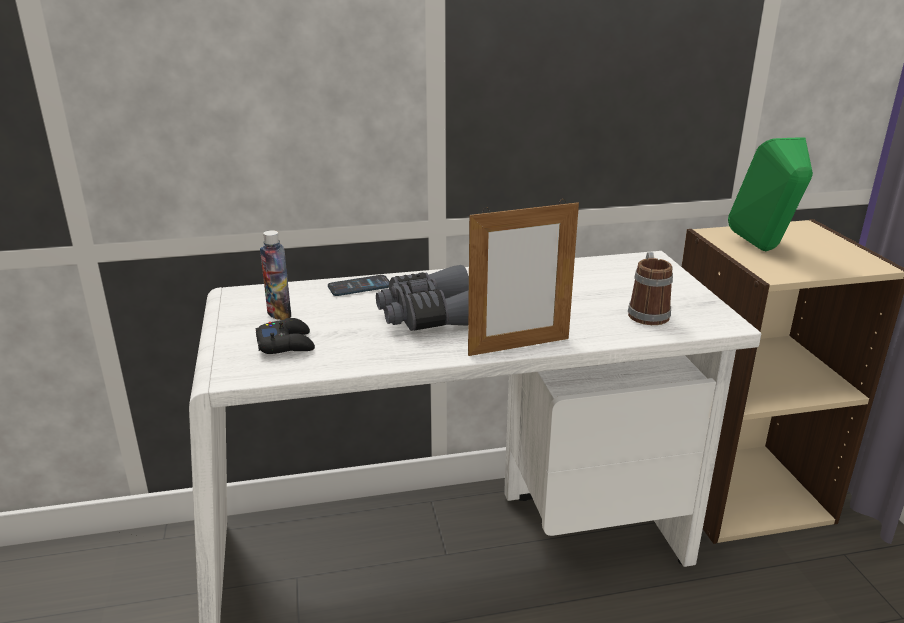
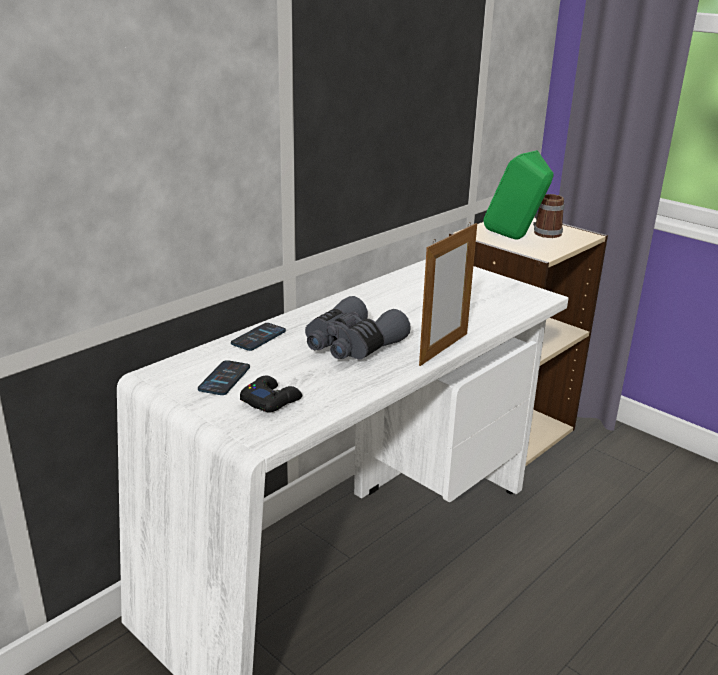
camera: 35 degrees left, 0 degrees up
(279, 314) = (224, 379): bottle -> phone
(647, 312) = (489, 301): mug -> mug (543, 232)

